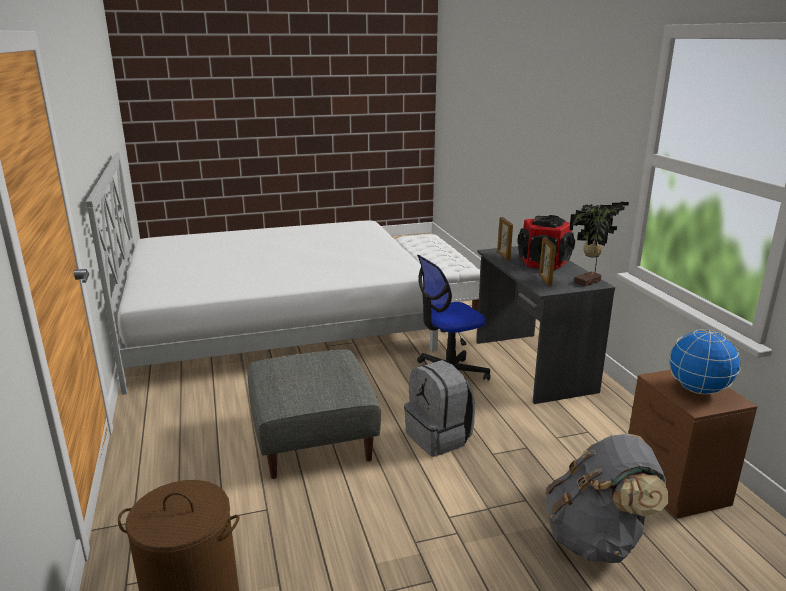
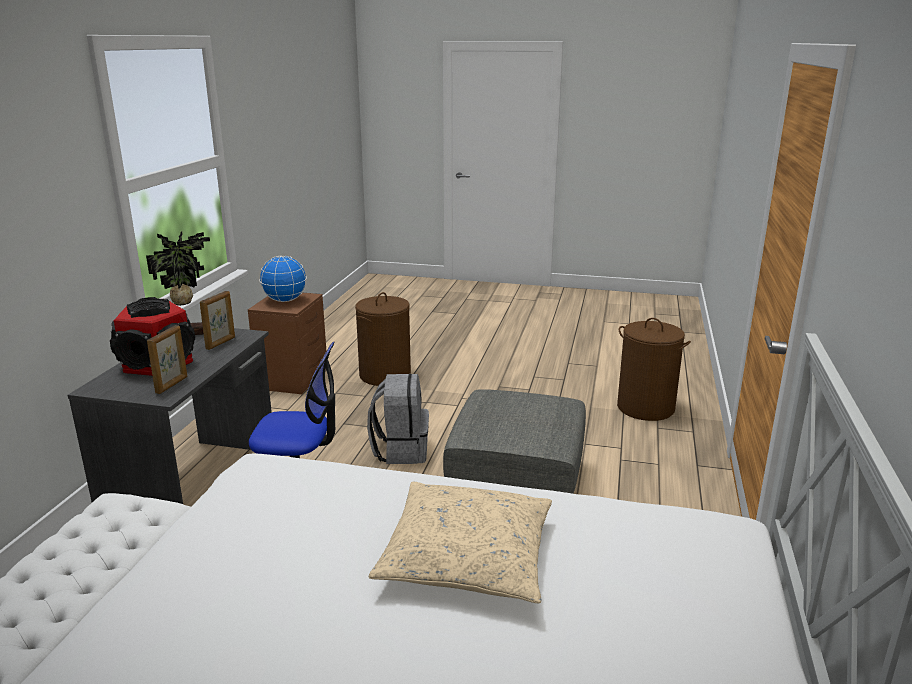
camera: 150 degrees left, 0 degrees up
(271, 265) = (467, 556): none -> beige pillow
(596, 539) = (385, 375): grey backpack -> brown laundry basket

